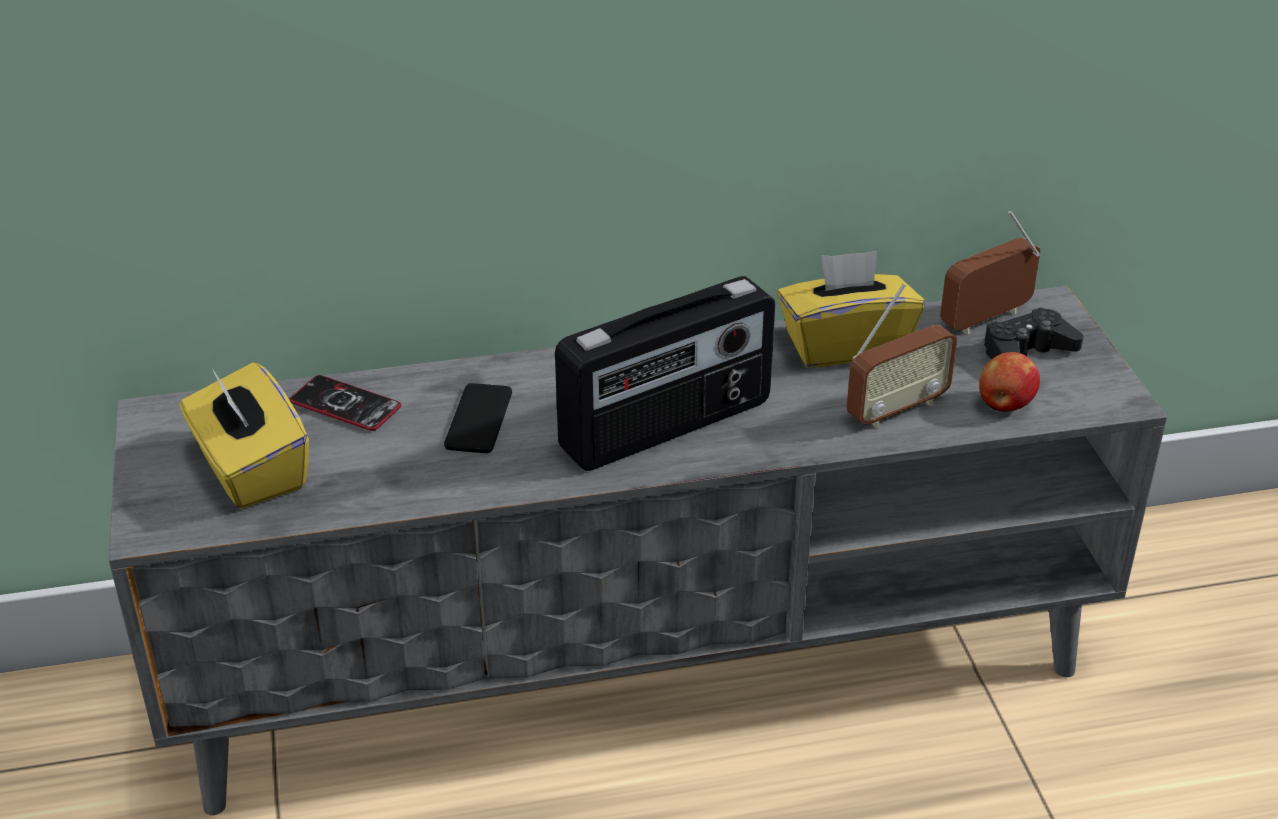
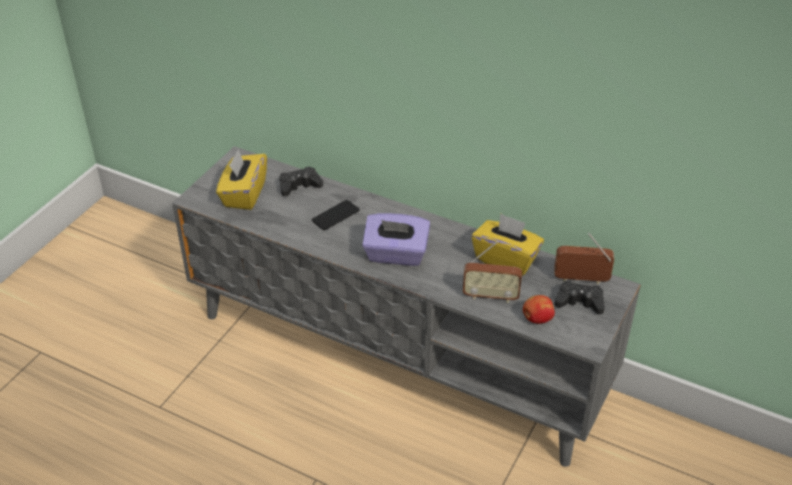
camera: 40 degrees right, 5 degrees up
(345, 405) = (299, 186): phone -> black game controller
(667, 427) = (396, 255): radio -> purple tissue box

